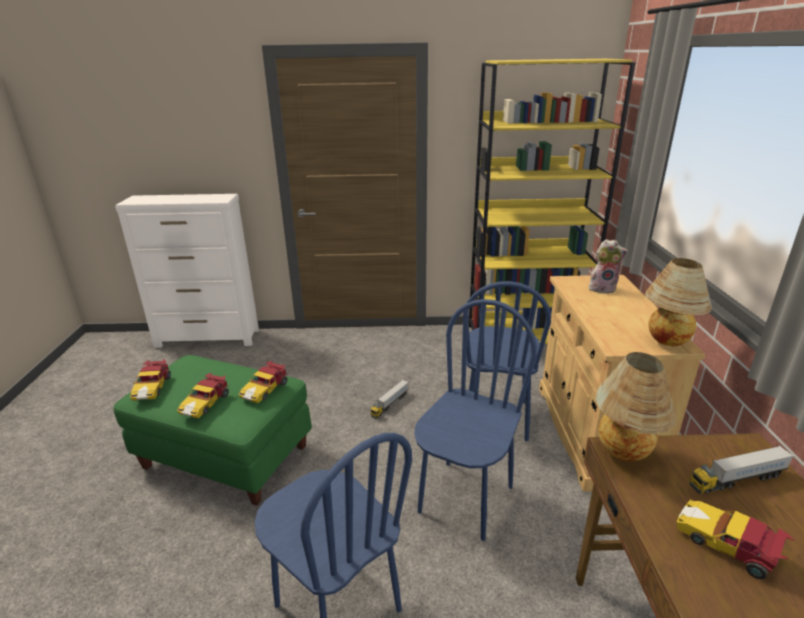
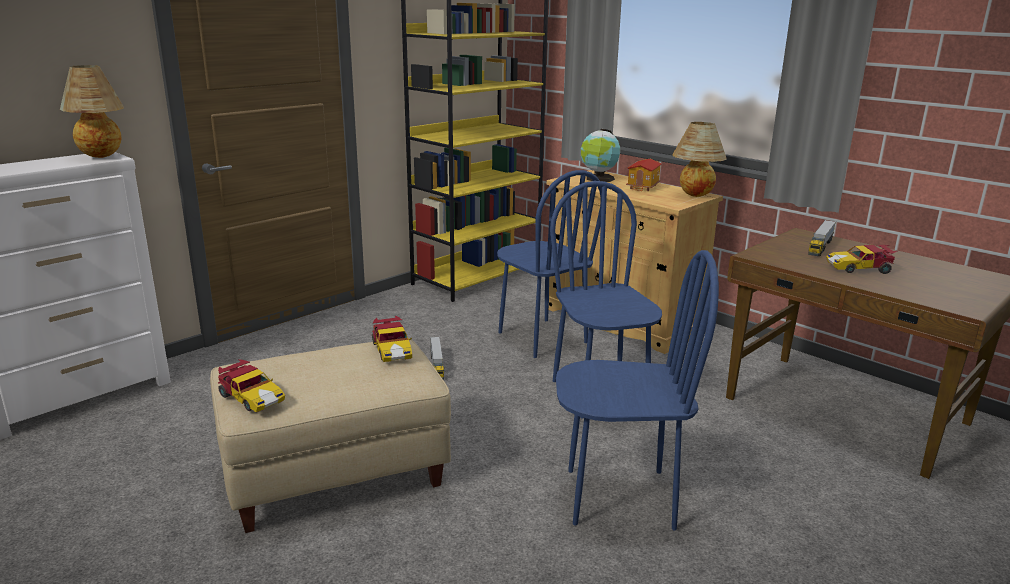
camera: 45 degrees left, 5 degrees down
(206, 403) = (351, 381): toy car -> none
(226, 455) = (334, 473): green ottoman -> beige ottoman
(602, 288) = (599, 179): plush toy -> globe
(623, 455) = (762, 256): table lamp -> table lamp (102, 157)
(629, 312) = (643, 187): none -> toy house

